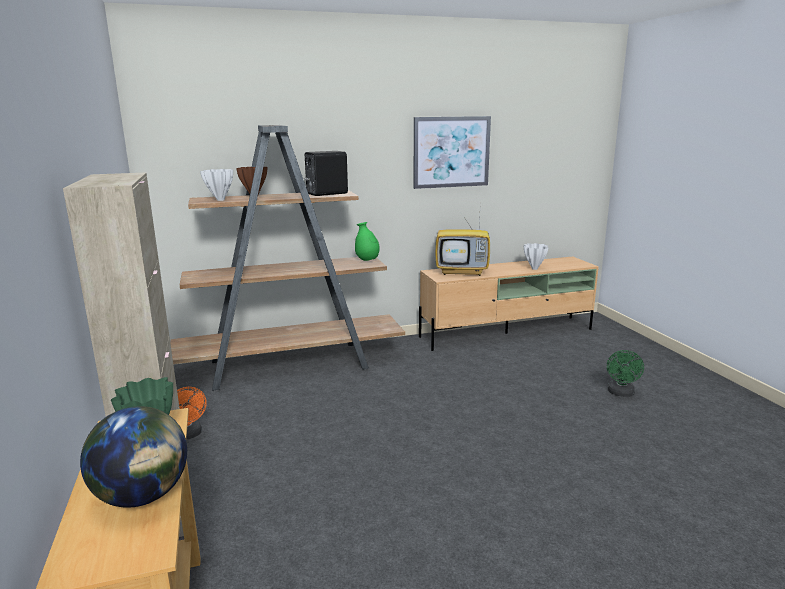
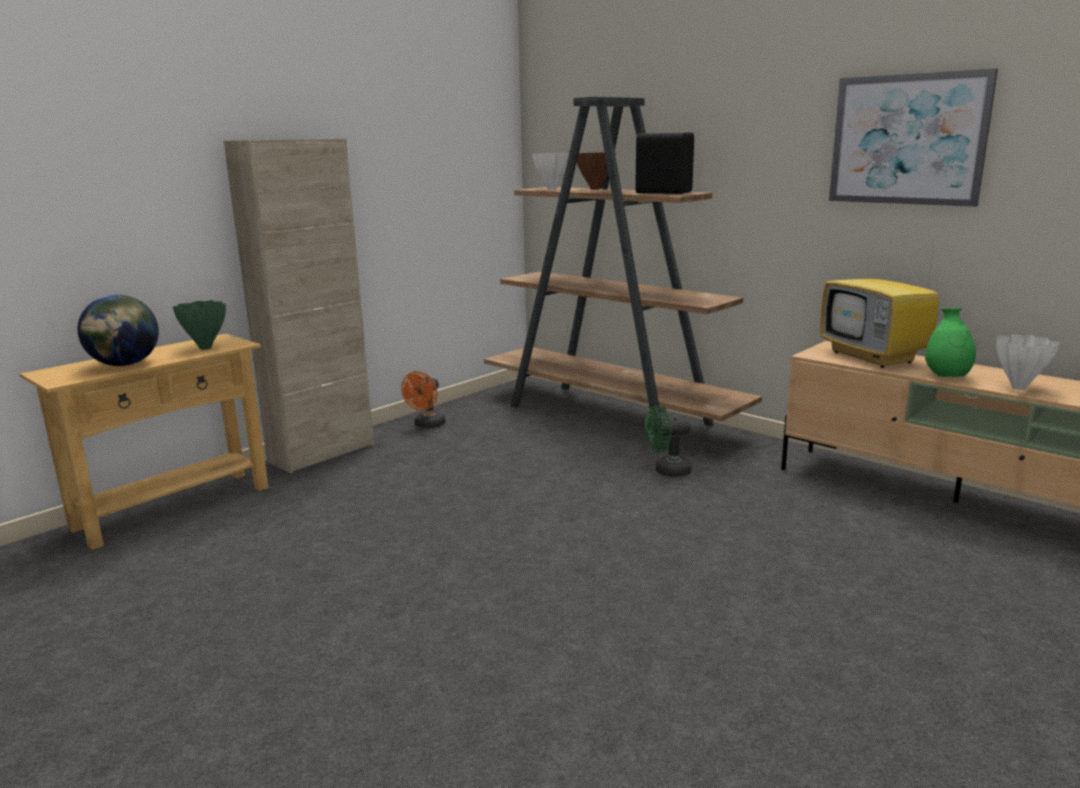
camera: 60 degrees right, 0 degrees up
(367, 260) = (713, 299): green vase -> green vase (947, 377)
(621, 393) = (906, 650): green fan -> green fan (667, 471)

